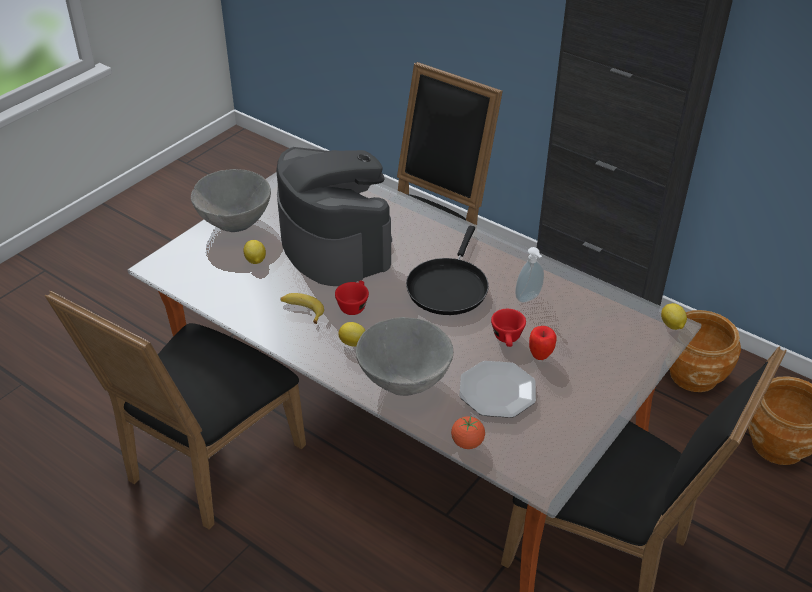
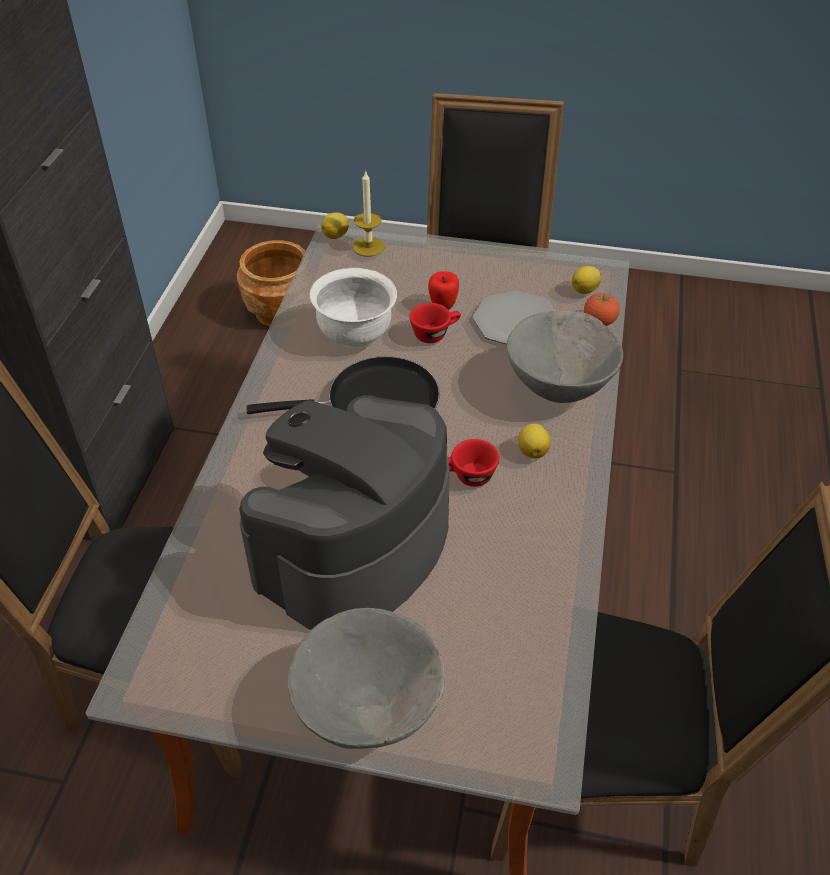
camera: 115 degrees left, 5 degrees up
(255, 261) = (446, 629): lemon -> lemon (585, 290)
(302, 310) = (512, 524): banana -> none
(529, 299) = (355, 335): soap dispenser -> white bowl
(647, 339) = (368, 247): none -> candle
(694, 375) = (207, 376): brown planter -> none

